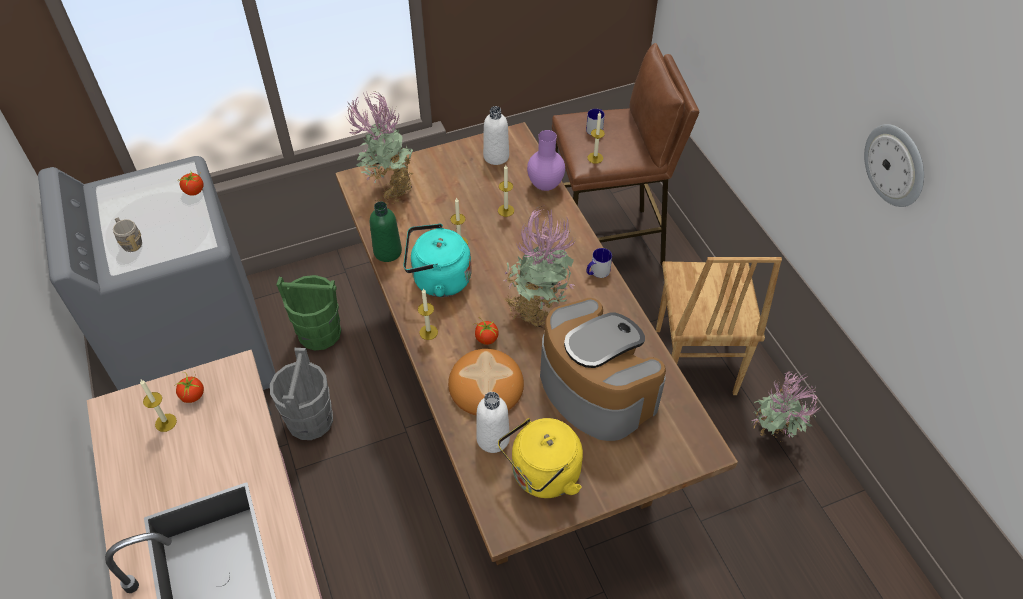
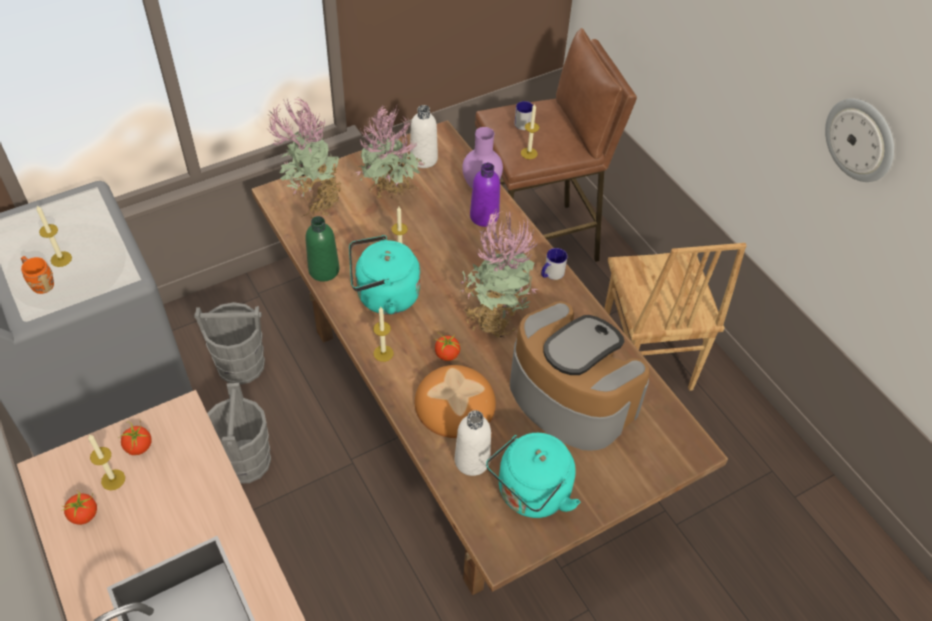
camera: 10 degrees left, 0 degrees up
(130, 242) = (40, 283): grey mug -> orange mug
(194, 191) = (103, 220): tomato -> tomato (84, 515)
(319, 332) = (240, 365): green bucket -> grey bucket
(506, 210) = (444, 216): candle -> candle (61, 259)
(542, 476) = (531, 494): yellow kettle -> turquoise kettle
(543, 214) = (484, 216): none -> purple bottle
(773, 436) = (736, 429): potted plant -> potted plant (391, 198)

